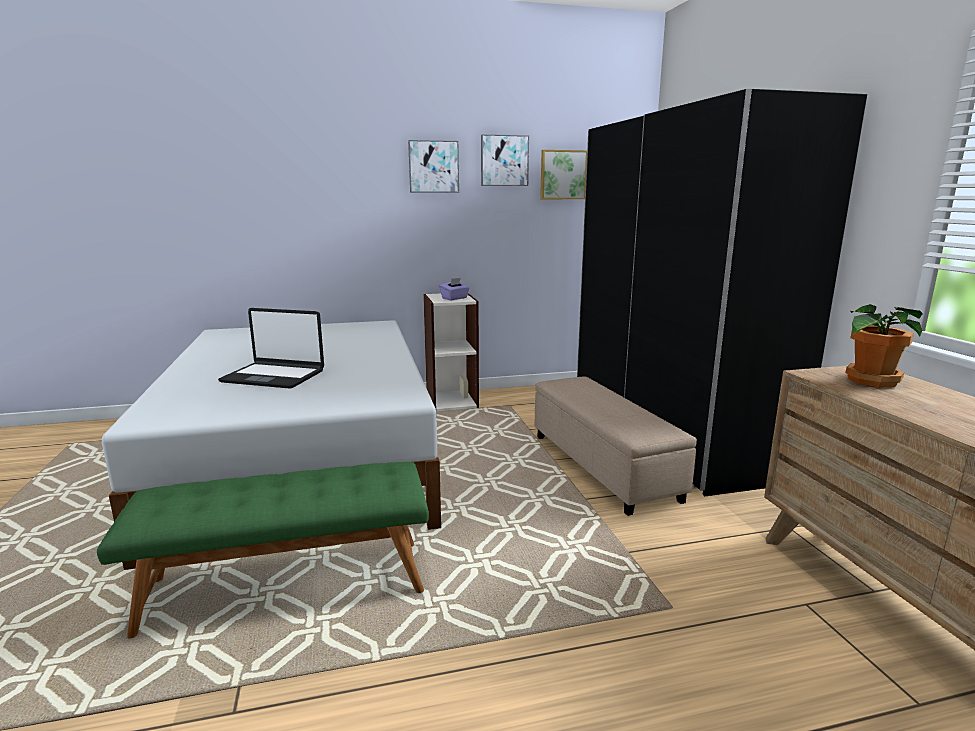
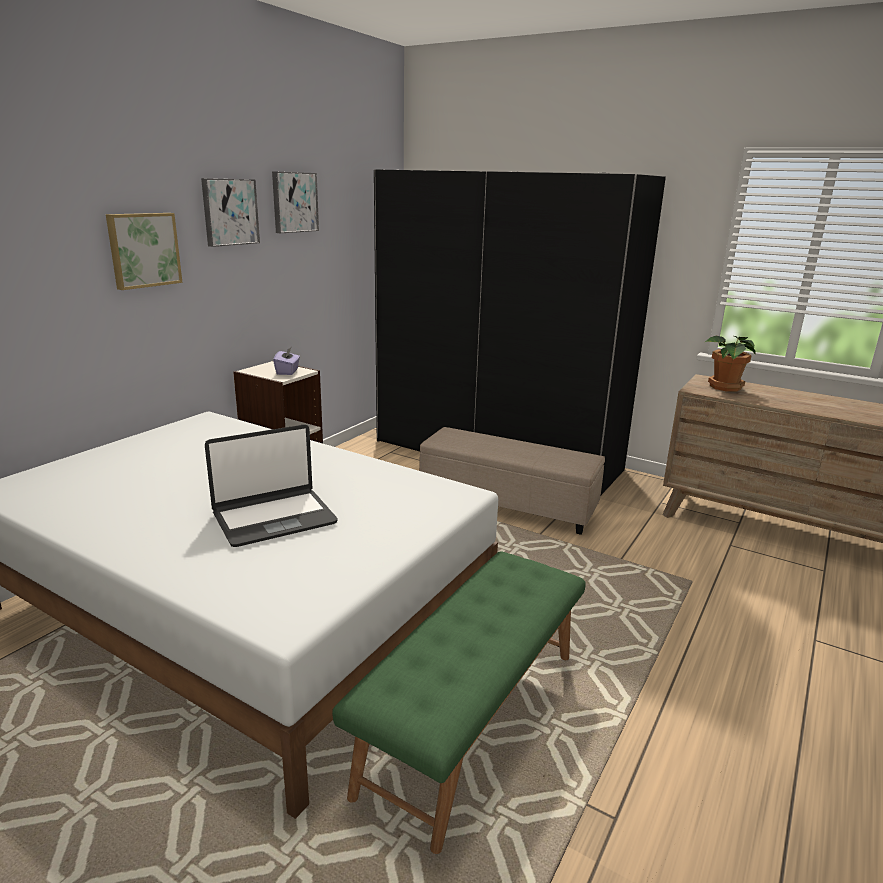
camera: 45 degrees left, 5 degrees up
(563, 175) = (342, 216): picture -> picture (143, 250)

